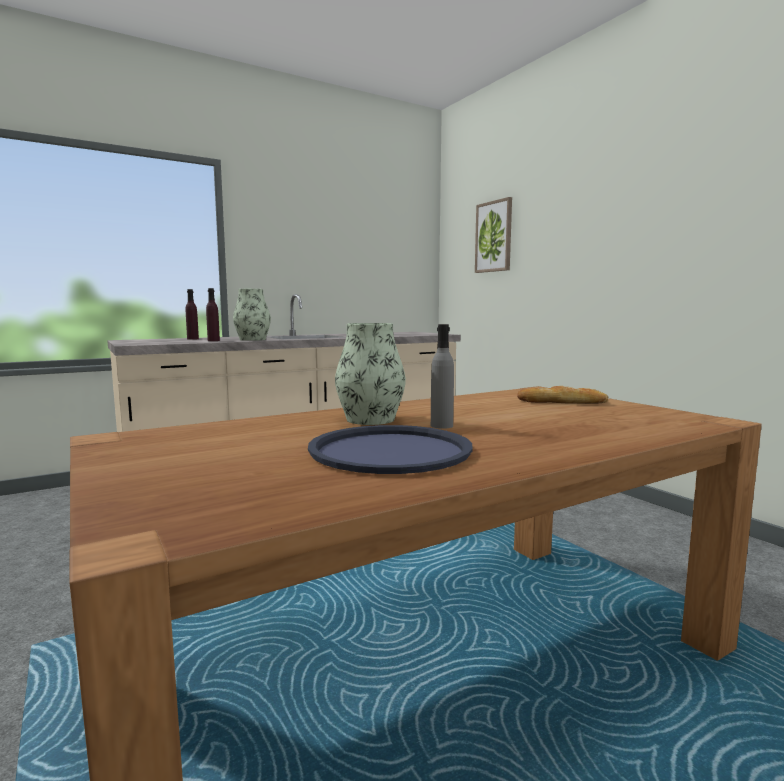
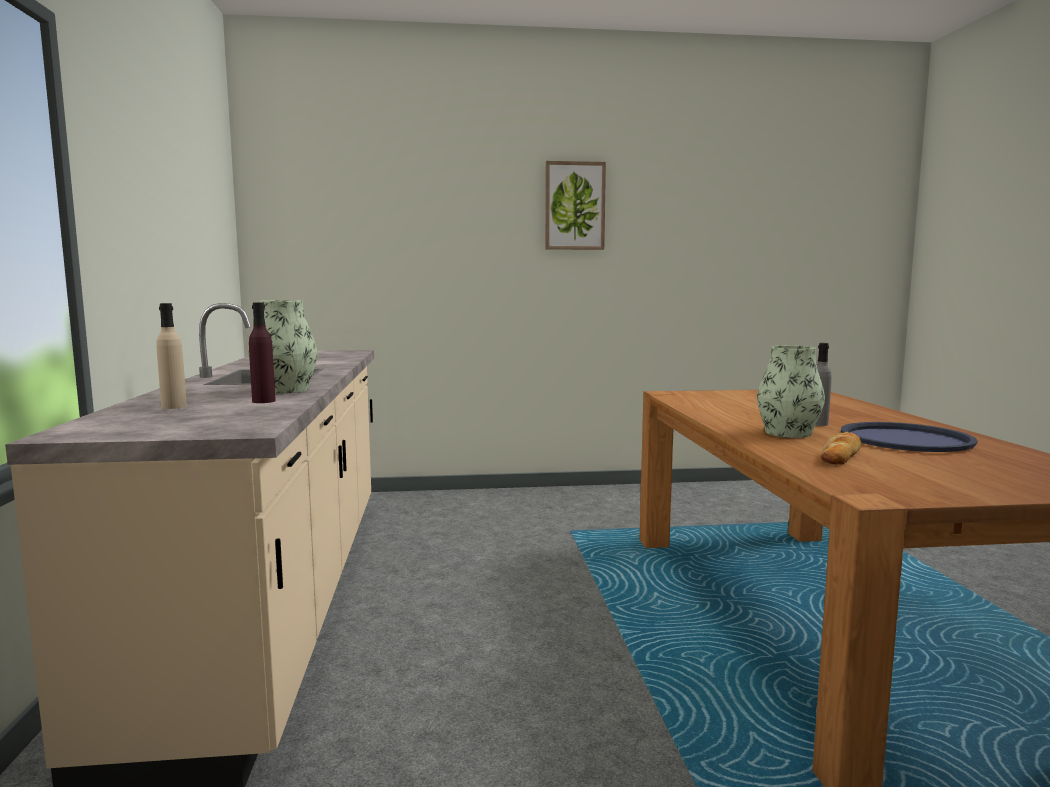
camera: 65 degrees left, 0 degrees up
(193, 339) = (174, 406): purple bottle -> beige bottle
(494, 236) = (361, 221): picture -> picture (574, 206)
(562, 402) = (729, 397): bread -> bread (841, 455)

